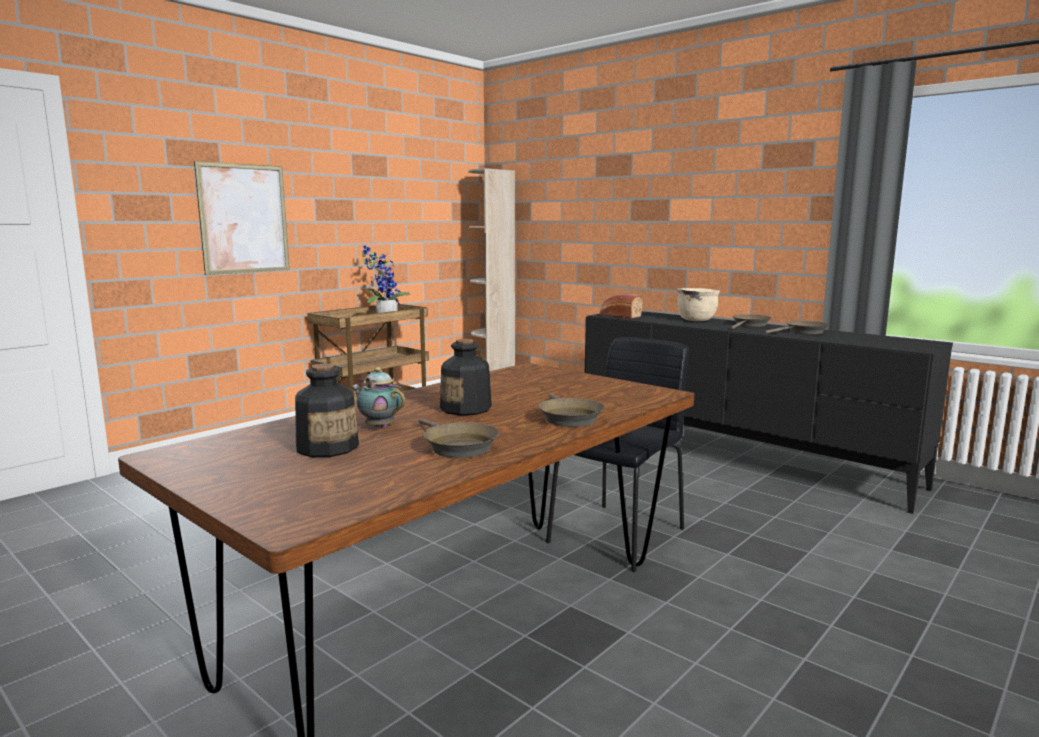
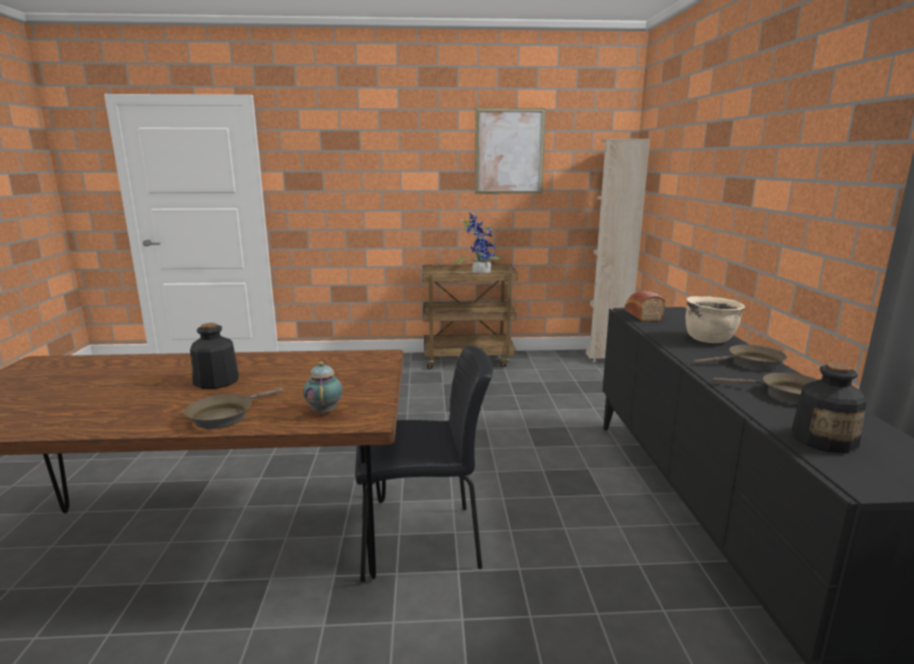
camera: 45 degrees right, 5 degrees up
(244, 219) = (376, 188): picture -> picture (509, 151)
(327, 447) = (76, 384): bottle -> bottle (823, 439)
(379, 426) = (140, 378): teapot -> teapot (325, 411)
(457, 446) = (104, 412): brown frying pan -> none

